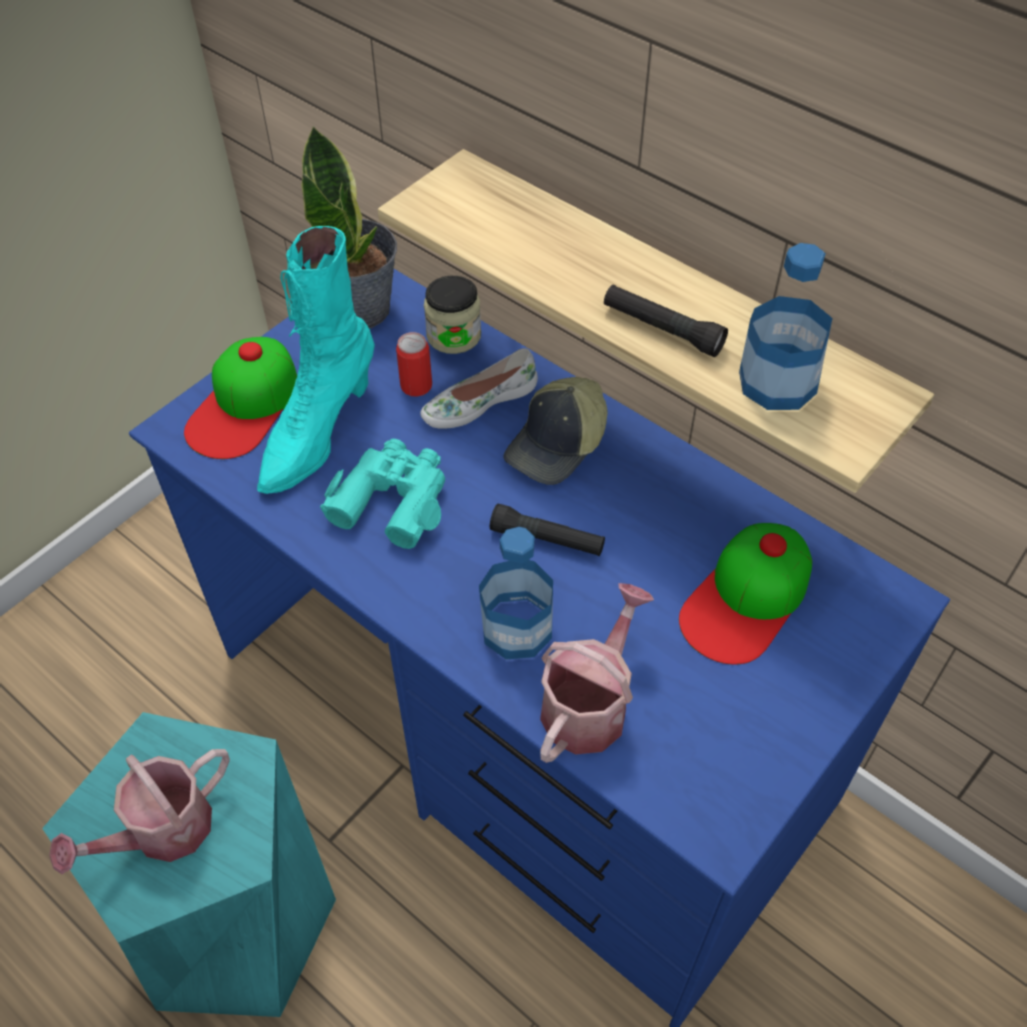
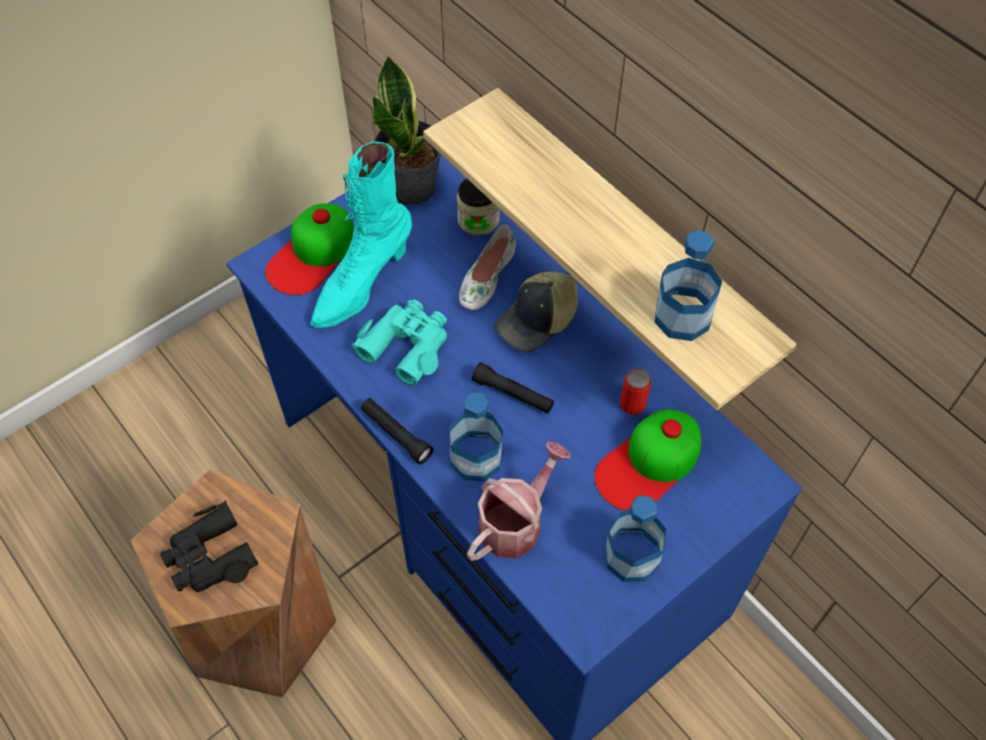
camera: 10 degrees right, 5 degrees up
(161, 832) = (210, 557): watering can -> black binoculars
(235, 926) = (261, 628): turquoise stool -> brown stool
(416, 386) = (442, 257): can -> can (632, 404)
(479, 401) = (486, 277): white shoe -> white shoe turned 45 degrees counterclockwise
(662, 329) = (609, 262): black flashlight -> black flashlight (396, 434)
(756, 723) = (631, 557): none -> bottle

